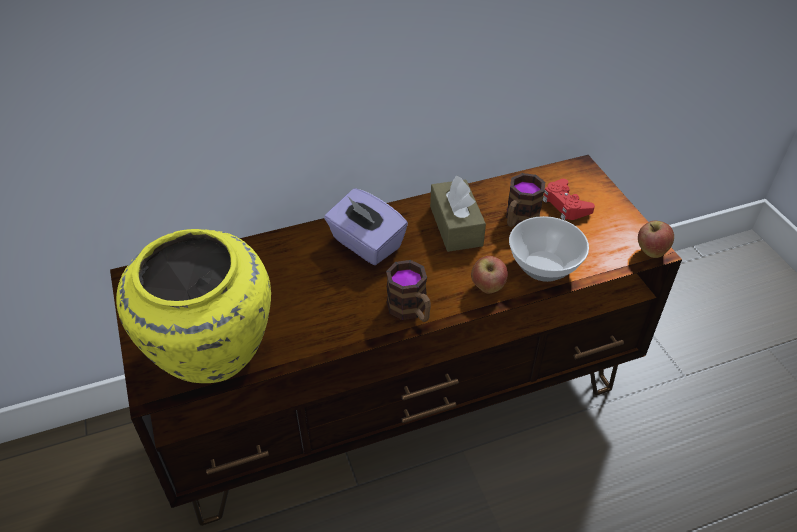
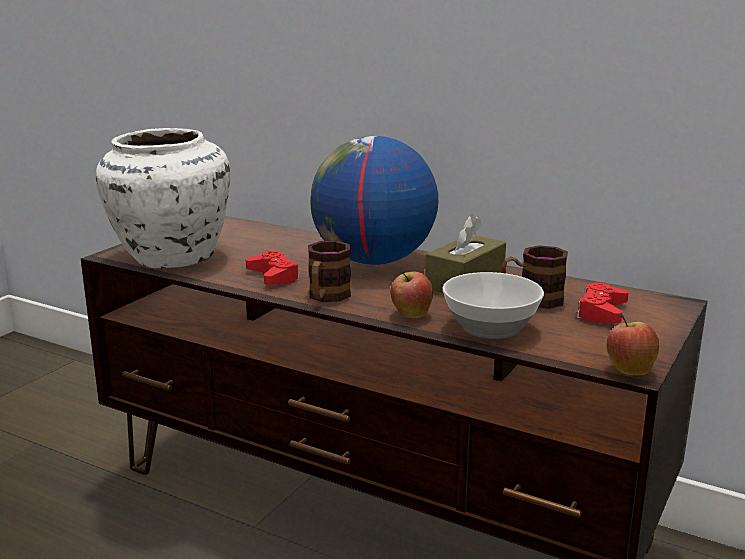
camera: 50 degrees right, 25 degrees down
(210, 355) = (169, 257): yellow vase -> white vase
(334, 315) = (273, 276): none -> red game controller
(366, 244) = (373, 261): purple tissue box -> globe

